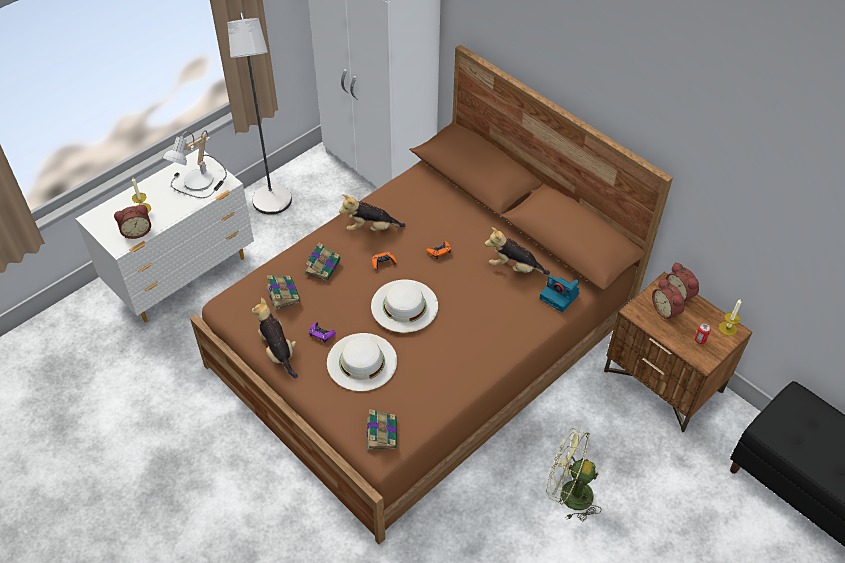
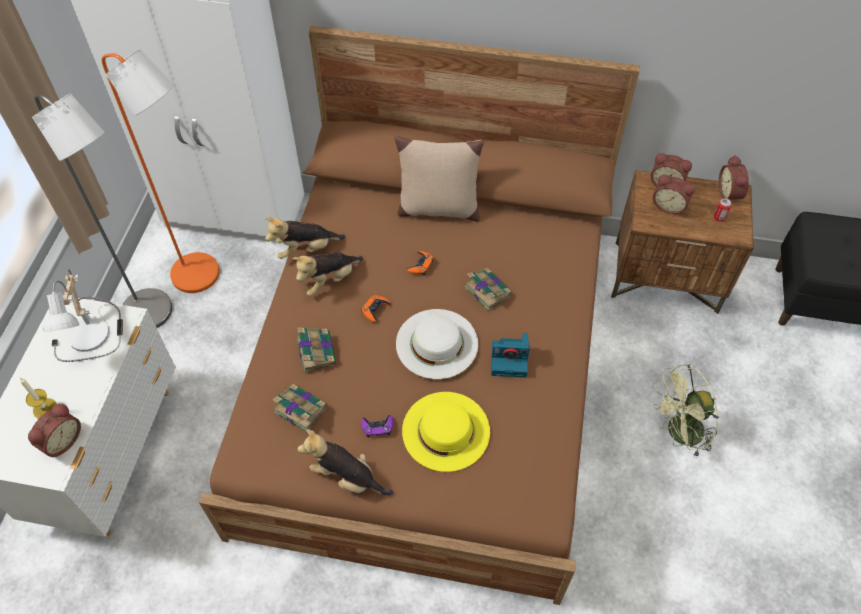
camera: 35 degrees left, 5 degrees up
(323, 198) = (203, 277): none -> orange floor lamp
(362, 361) = (445, 430): white hat -> yellow hat
(381, 433) = (531, 494): book -> book (487, 290)
(485, 221) = (437, 208): none -> beige pillow
(514, 267) = (505, 241): plush toy -> plush toy (306, 249)
(560, 296) = (571, 246): camera -> camera (510, 359)
(727, 328) = (730, 193): candle -> alarm clock

